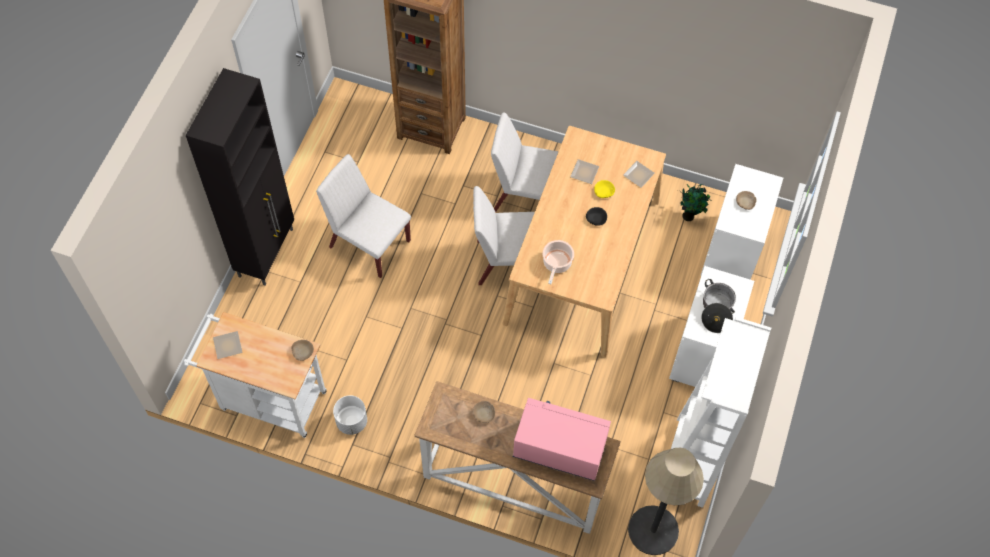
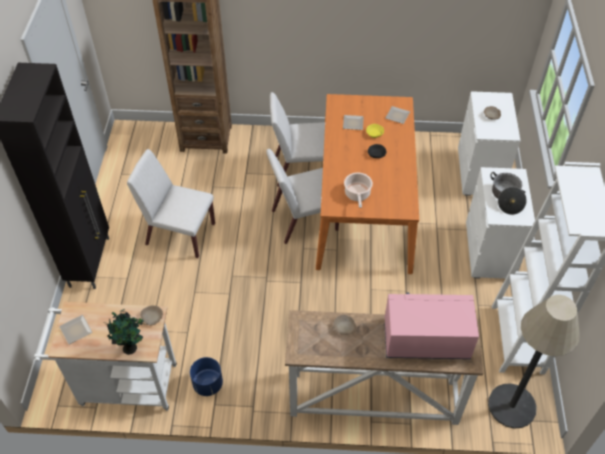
camera: 15 degrees left, 10 degrees down
(351, 421) = (207, 384): white planter -> blue planter
(582, 261) = (364, 206): beige dining table -> orange dining table
(689, 216) = (435, 155): potted plant -> potted plant (131, 348)

